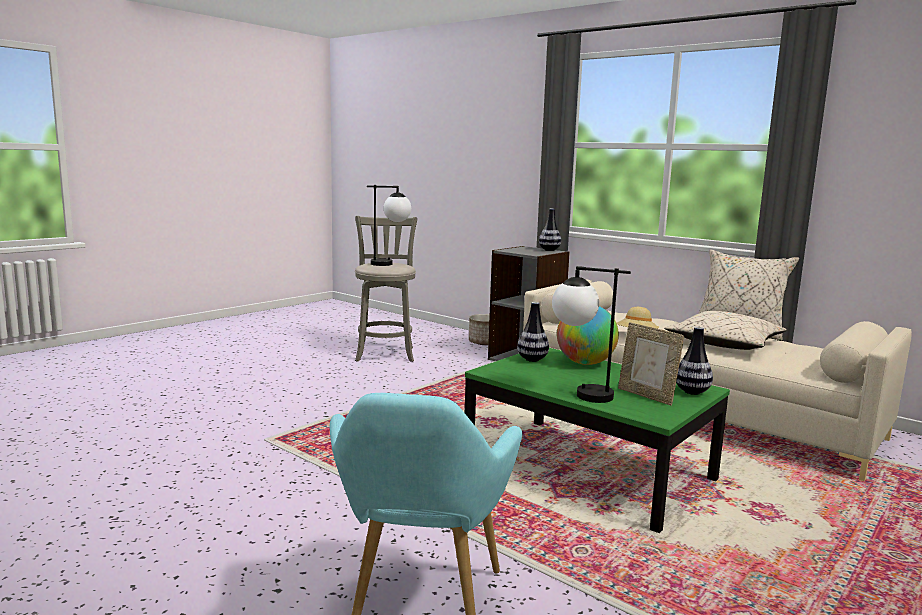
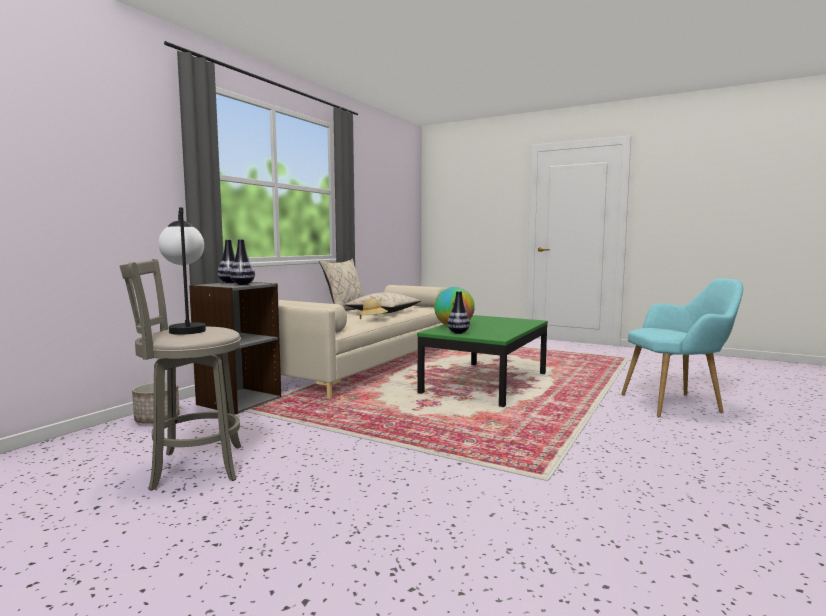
camera: 100 degrees left, 5 degrees down
(579, 394) = (518, 327): table lamp -> none
(646, 396) = (504, 321): picture frame -> none
(692, 392) = (487, 317): vase -> vase (242, 284)

